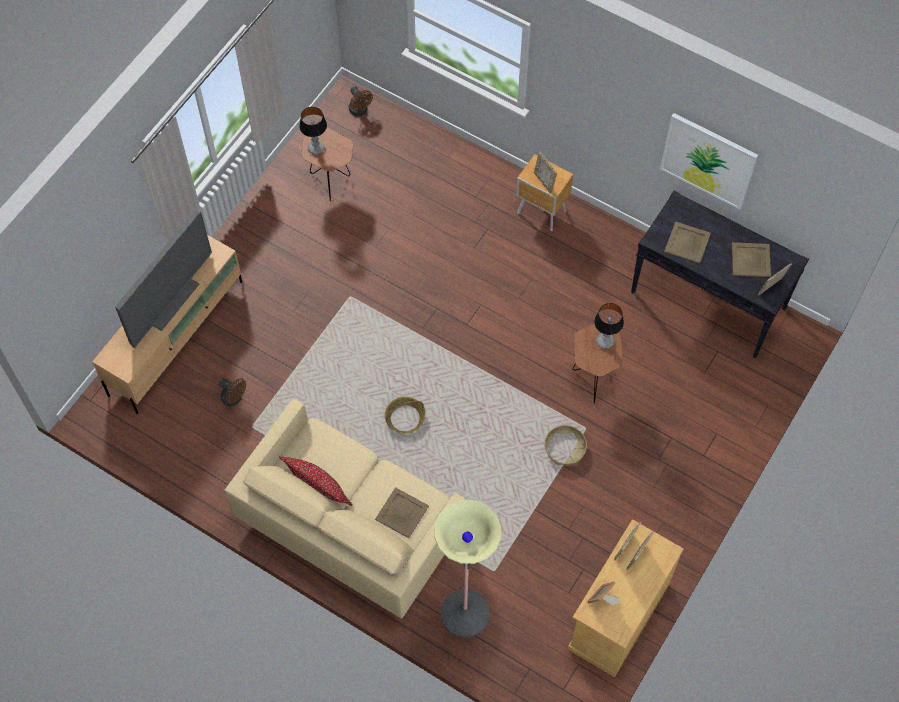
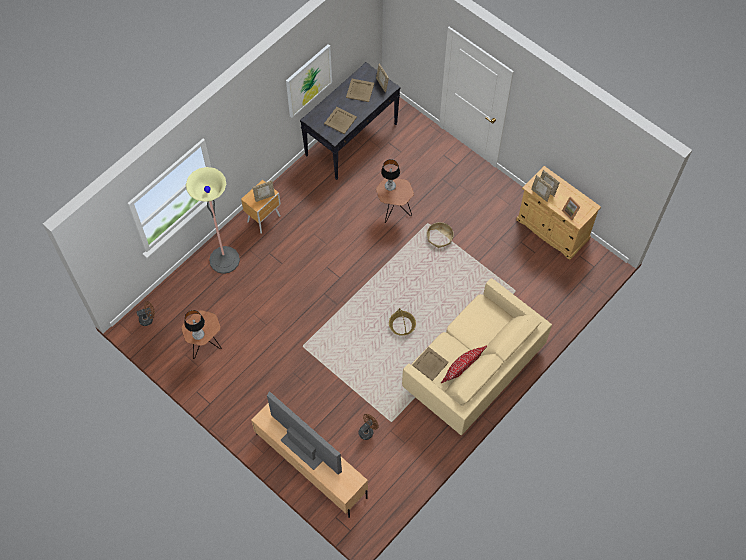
camera: 80 degrees left, 0 degrees up
(401, 513) = (487, 322): beige tray -> beige tray (430, 364)
(465, 613) = (541, 311): floor lamp -> floor lamp (224, 260)

